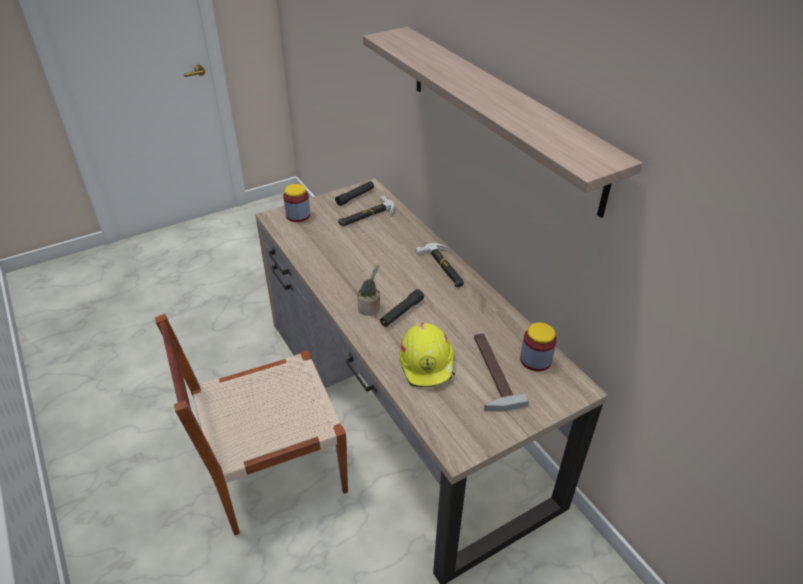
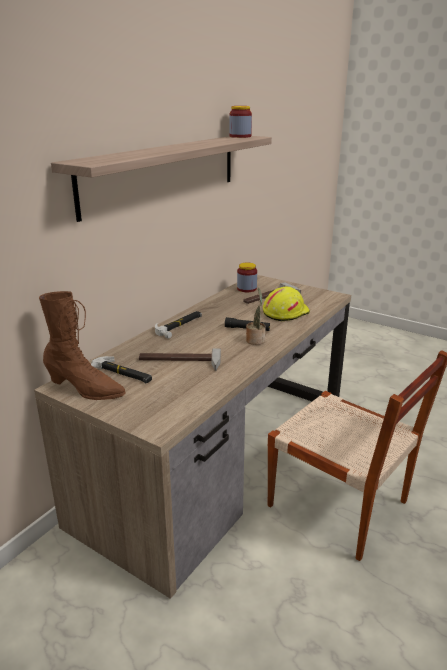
camera: 115 degrees left, 15 degrees down
(298, 215) = (145, 414): jar -> jar (240, 136)
(355, 197) = (85, 390): black flashlight -> brown boot
(363, 248) = (179, 362): none -> hammer

